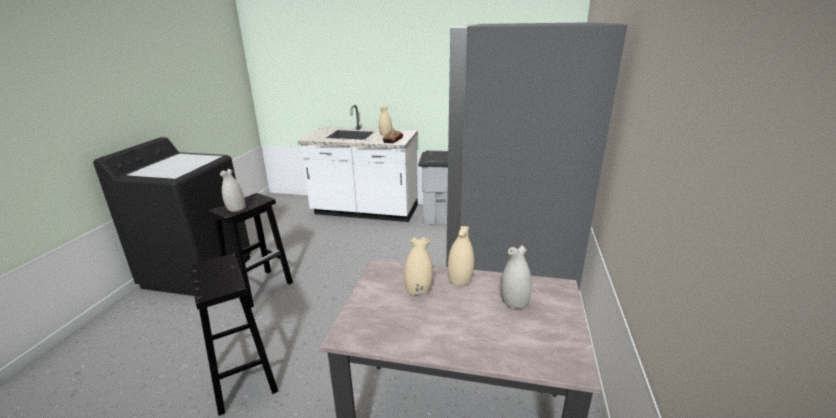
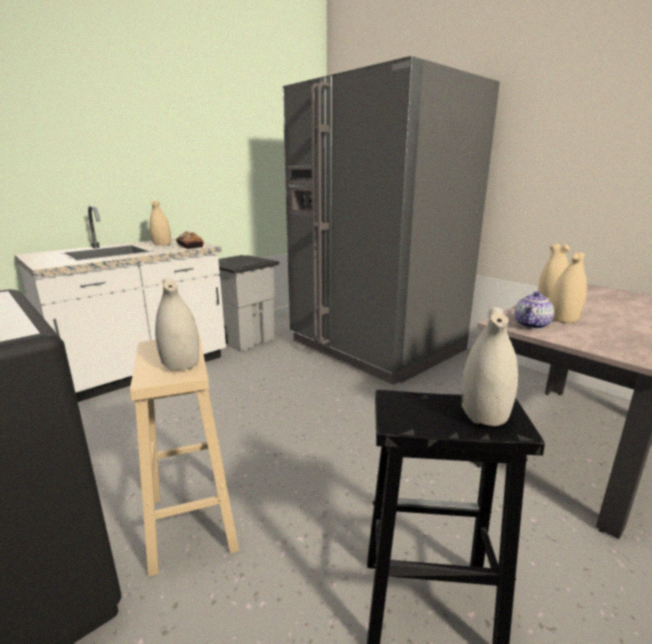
camera: 55 degrees left, 5 degrees down
(260, 287) = (191, 521): black stool -> beige stool
(384, 279) = (532, 325): none -> teapot
(514, 302) = (598, 299): white vase -> white vase (484, 416)

